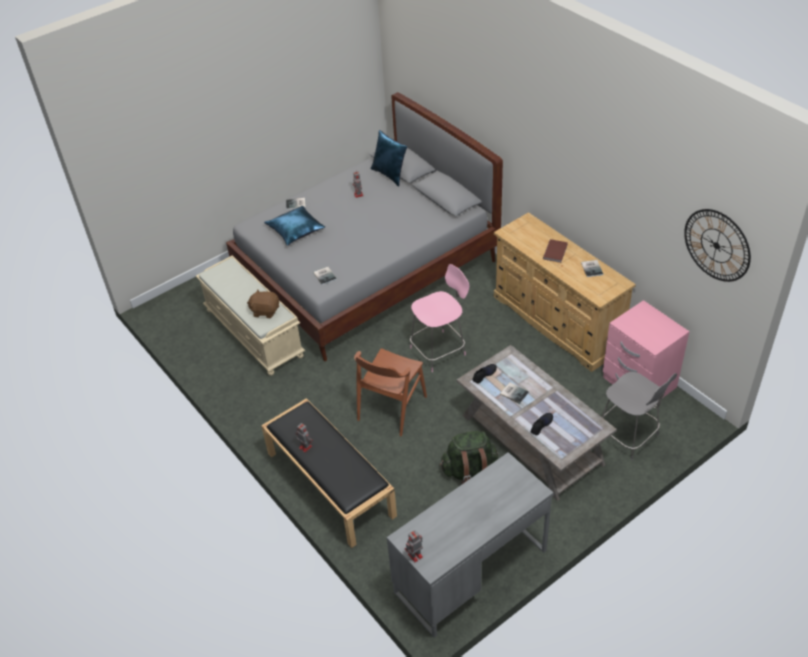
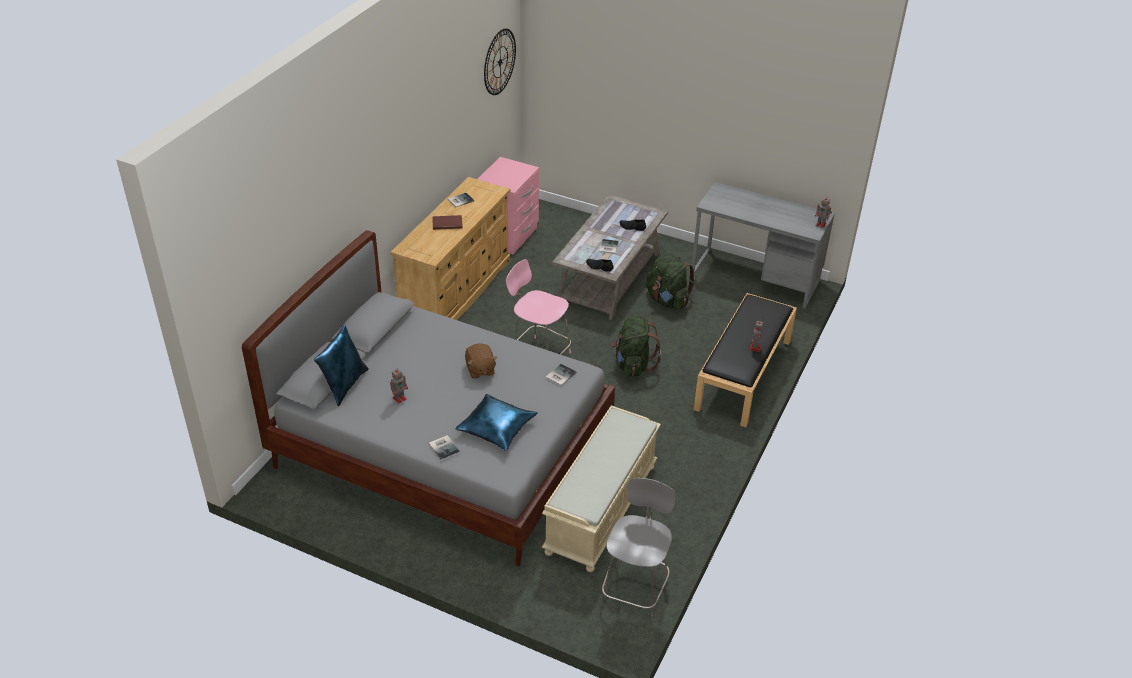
camera: 120 degrees left, 5 degrees down
(265, 311) = (619, 433): brown plush toy -> brown plush toy (480, 370)
(391, 408) = (633, 365): brown chair -> green backpack
(628, 436) = (571, 231): grey chair -> grey chair (635, 590)

